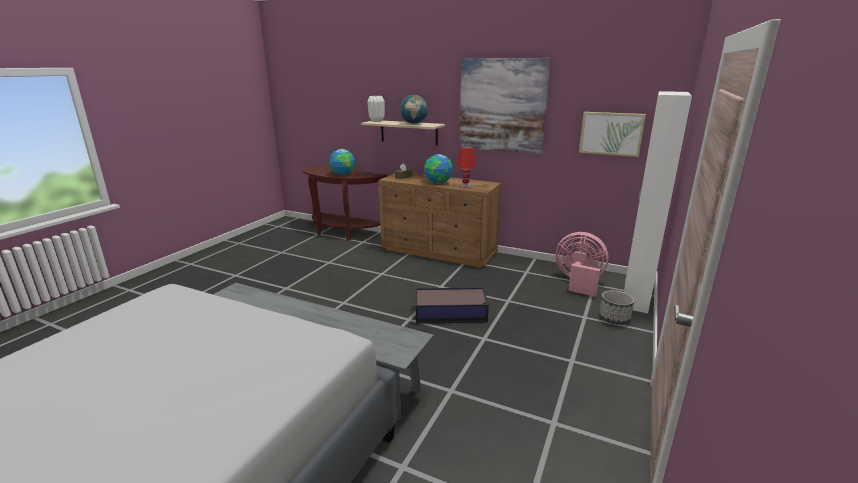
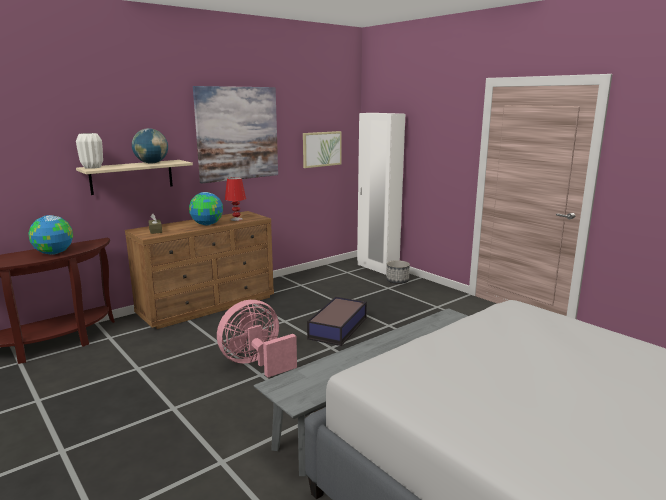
camera: 65 degrees left, 5 degrees down
(578, 282) = (338, 275): pink fan -> pink fan (256, 363)

